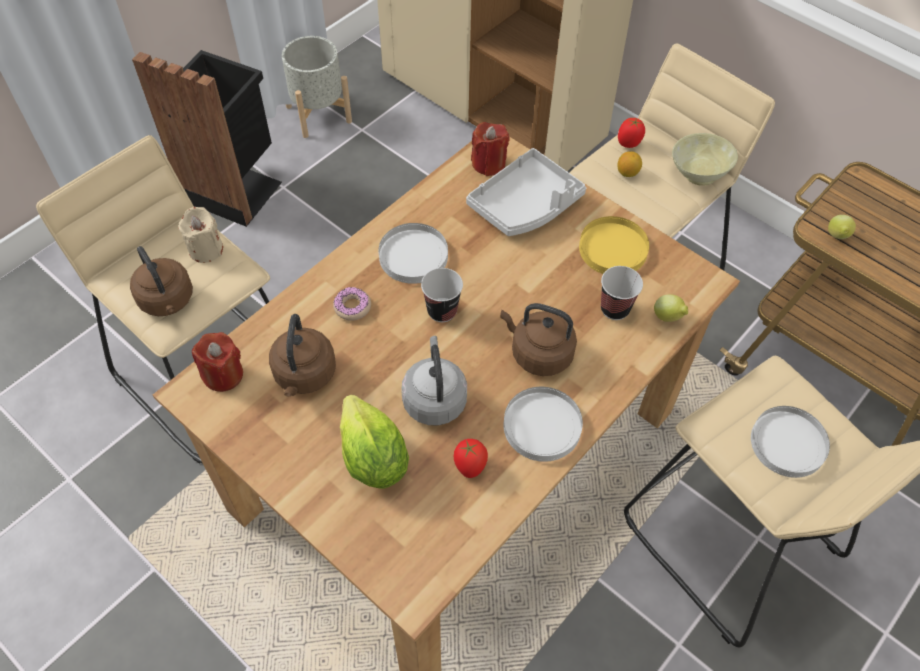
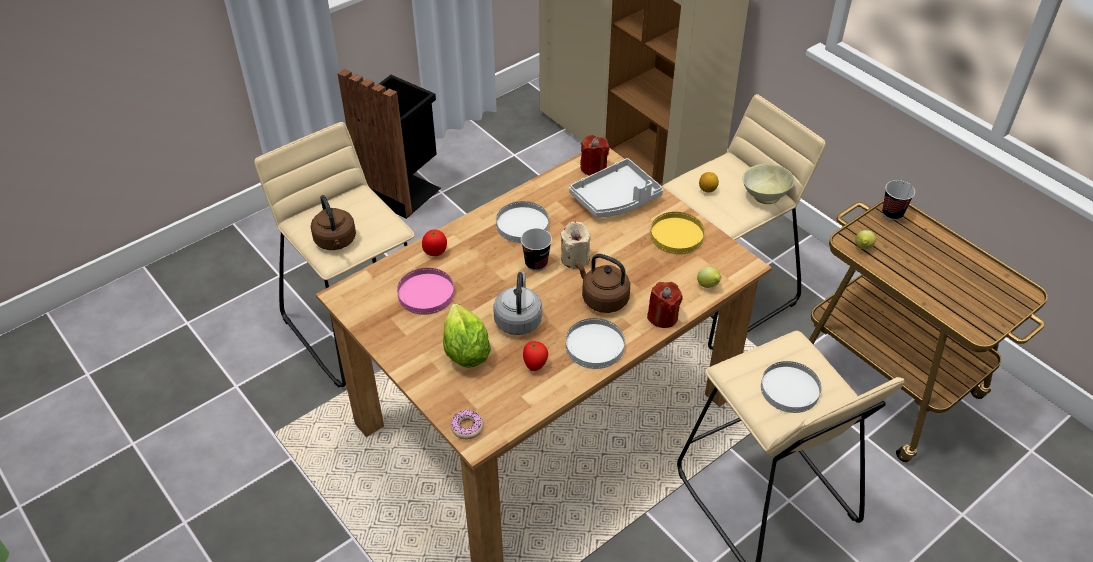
camera: 10 degrees right, 10 degrees down
(206, 249) = (370, 210): beige candle -> beige candle (575, 258)
(223, 374) = (368, 287): red candle -> red candle (663, 317)
(304, 375) = (426, 294): brown kettle -> pink plate
(319, 114) = (481, 139): grey planter -> none
(352, 307) = (470, 253): donut -> donut (467, 427)
(615, 309) = (668, 276): cup -> cup (892, 213)
(629, 143) = (714, 169): tomato -> tomato (435, 252)

